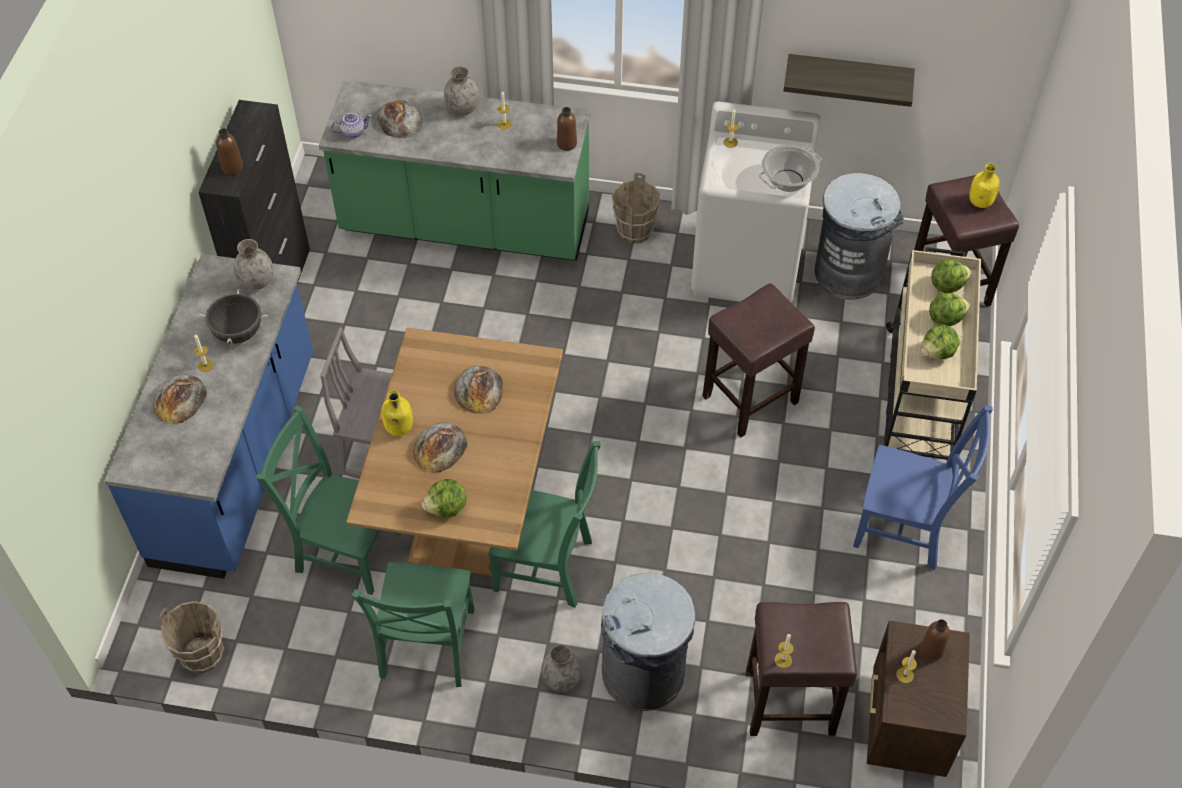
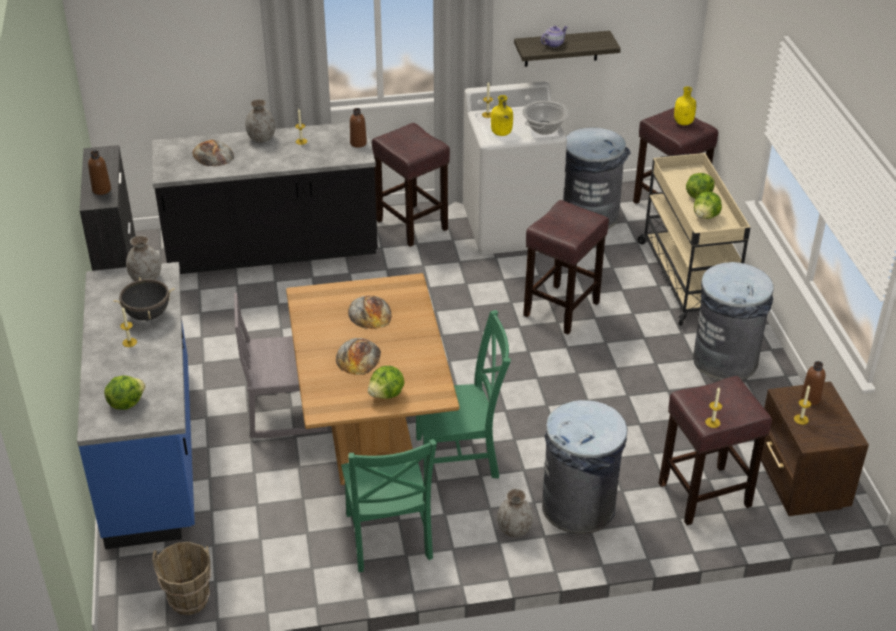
camera: 20 degrees left, 15 degrees down
(179, 399) = (117, 370): bread -> none
(345, 549) = (281, 489): green chair -> none
(353, 132) = (178, 169): teapot -> teapot (553, 44)
(399, 428) = (316, 353): yellow bottle -> yellow bottle (501, 133)
(465, 227) = (272, 251): green counter -> black counter
(635, 231) = (413, 225): brown bucket -> brown stool
(906, 528) = (725, 360): blue chair -> grey trash can
(947, 285) = (688, 176): lettuce -> lettuce (126, 403)

